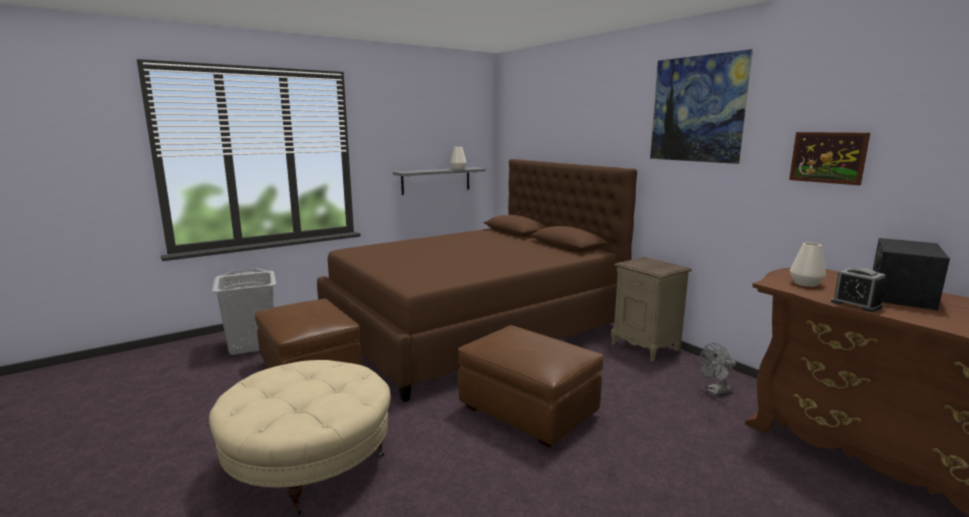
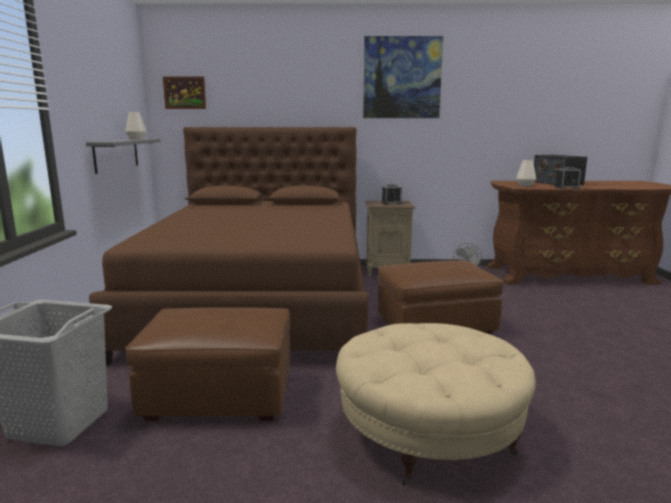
camera: 55 degrees left, 0 degrees up
(652, 265) = (391, 203): none -> alarm clock
(827, 157) = (495, 110): picture -> picture (184, 92)

